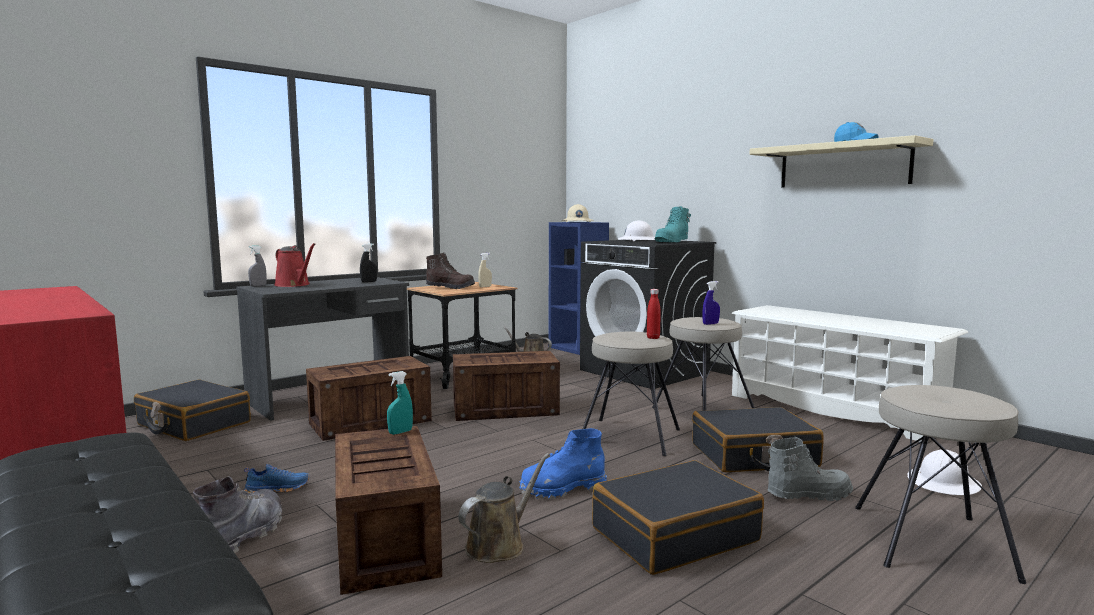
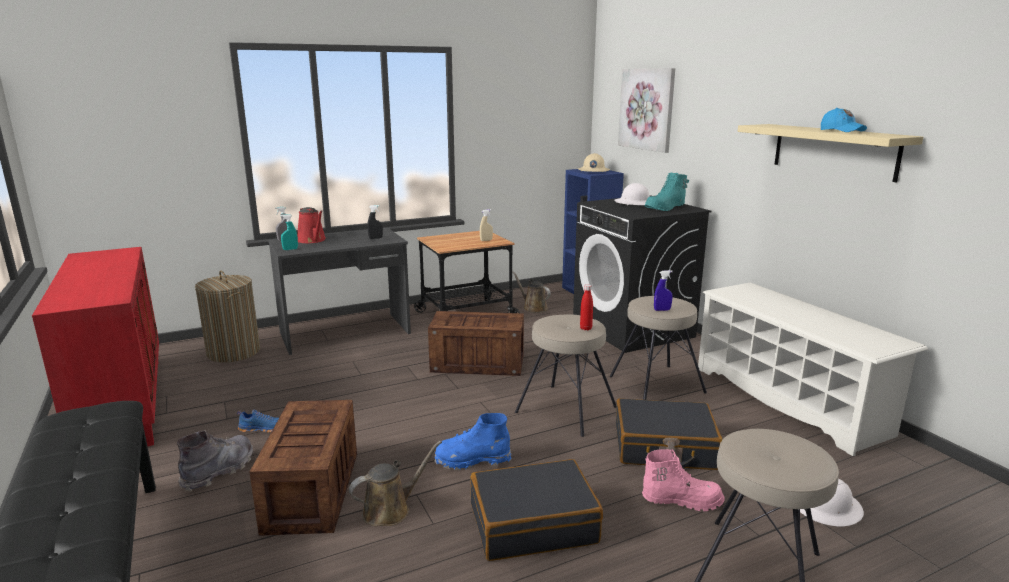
camera: 15 degrees right, 10 degrees up
(193, 424) = (234, 352): black suitcase -> laundry basket
(372, 422) = (363, 365): crate -> none
(400, 432) = (335, 406): turquoise spray bottle -> turquoise spray bottle (290, 249)
(450, 287) = (455, 240): brown boot -> none
(632, 156) = (647, 109): none -> picture
(808, 495) = (681, 500): grey boot -> pink boot

